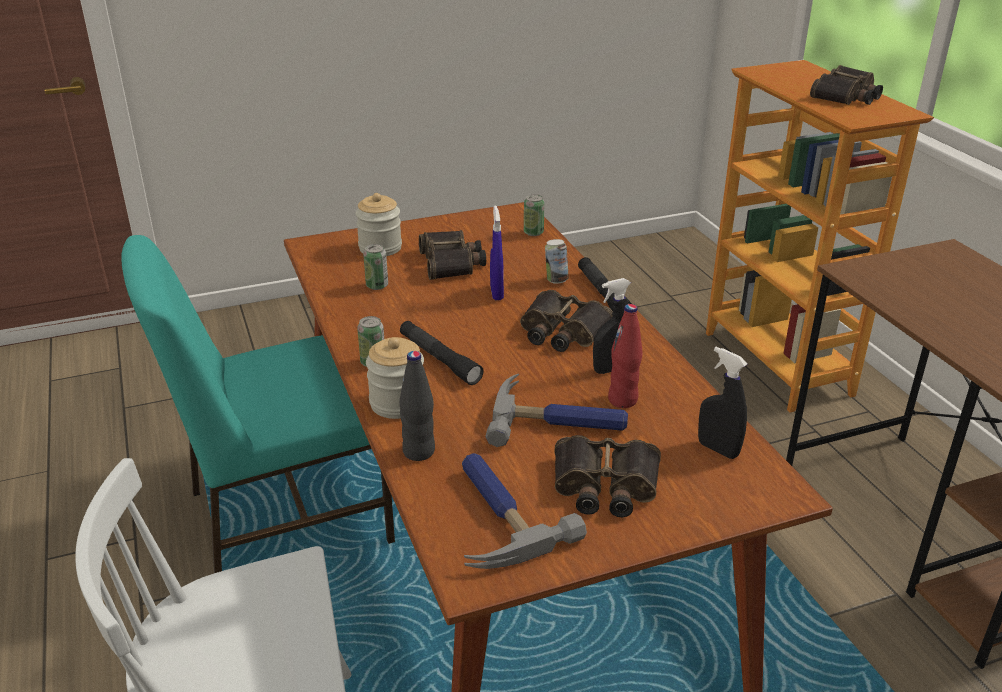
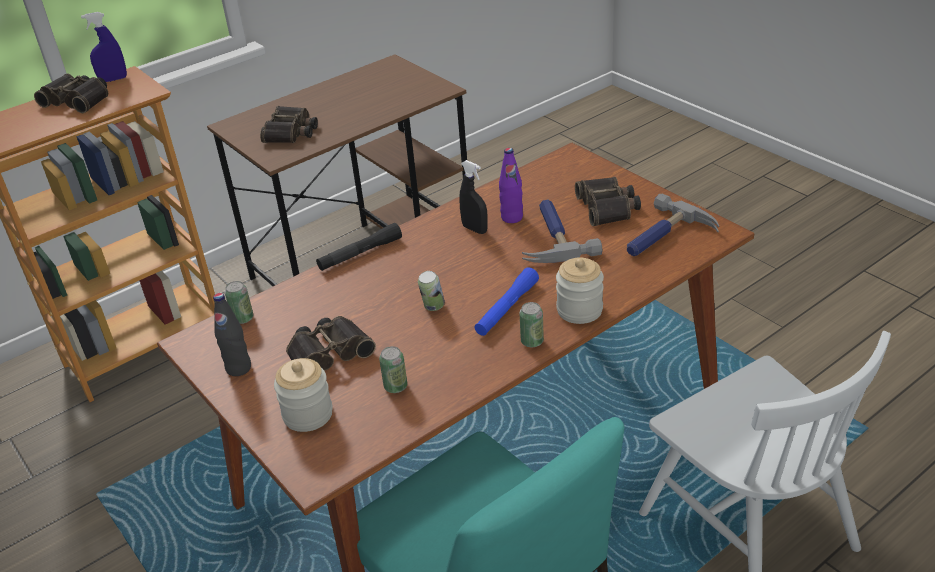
camera: 105 degrees left, 5 degrees up
(419, 451) = (628, 283): black bottle -> black bottle (238, 368)
(439, 359) = (507, 308): black flashlight -> blue flashlight
(496, 293) = (380, 309): blue spray bottle -> blue spray bottle (113, 79)
(556, 280) = (343, 282): can -> can (433, 307)
(561, 331) = (432, 261): binoculars -> binoculars (291, 132)
(623, 400) = (512, 217): red bottle -> purple bottle
(718, 449) = (544, 178): black spray bottle -> none

